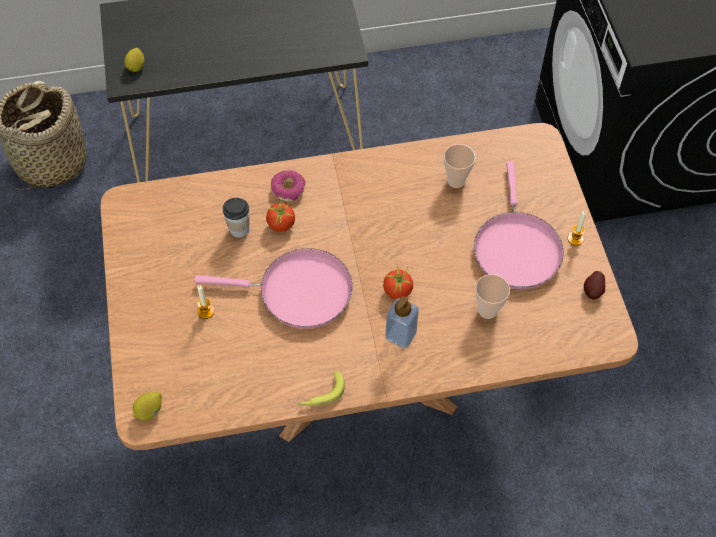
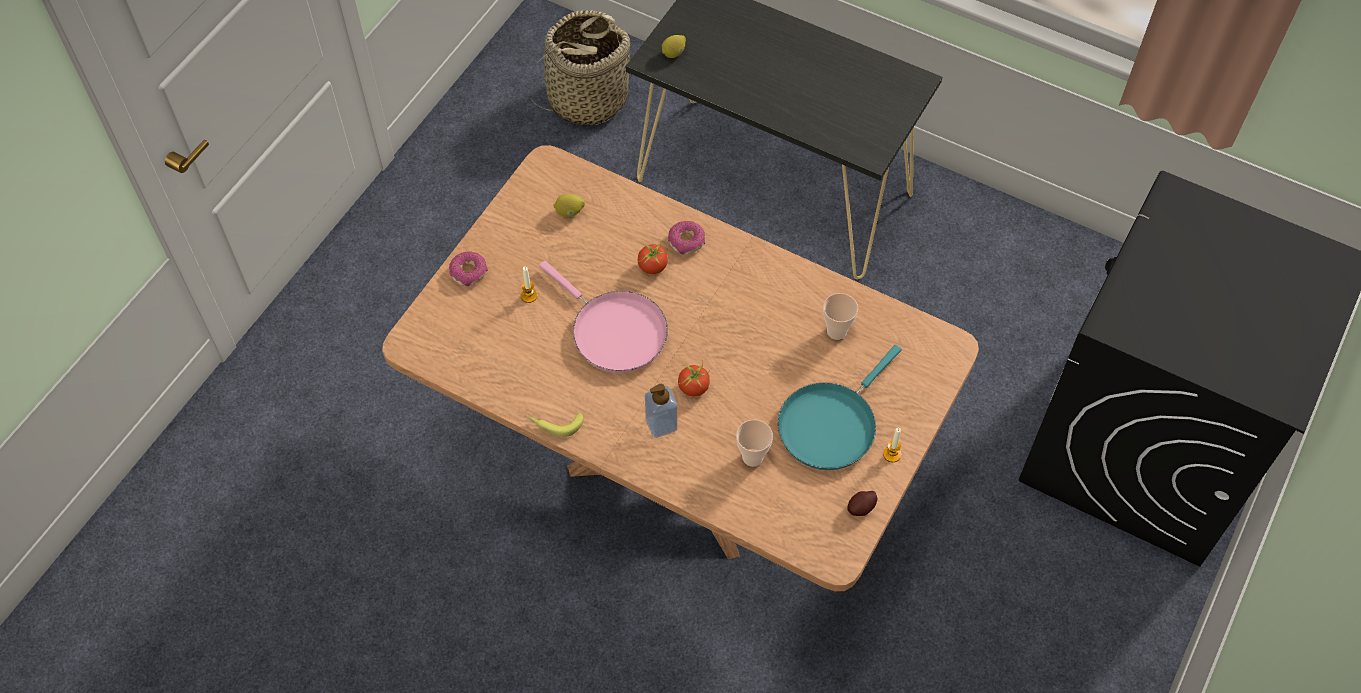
camera: 40 degrees right, 0 degrees up
(138, 327) = (469, 272): none -> donut
(149, 411) = (419, 342): lemon -> lemon (569, 212)
(239, 229) = (616, 247): cup -> none
(516, 247) = (831, 424): pink frying pan -> turquoise frying pan

